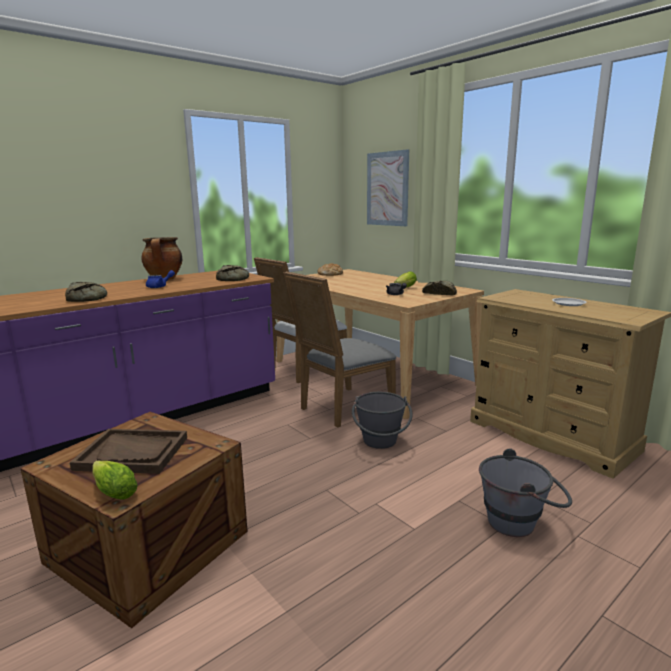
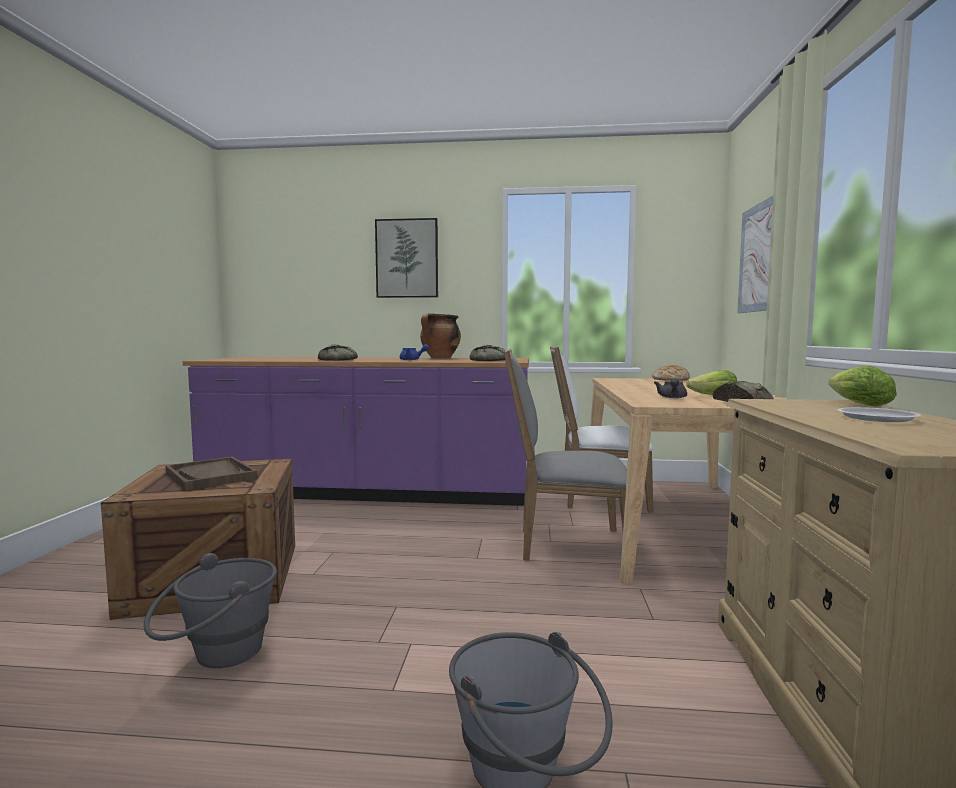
camera: 45 degrees right, 10 degrees down
(94, 175) = (407, 258): none -> picture
(113, 490) = (144, 489): lettuce -> lettuce (856, 404)
(380, 444) = (536, 594): grey bucket -> grey bucket (215, 656)

